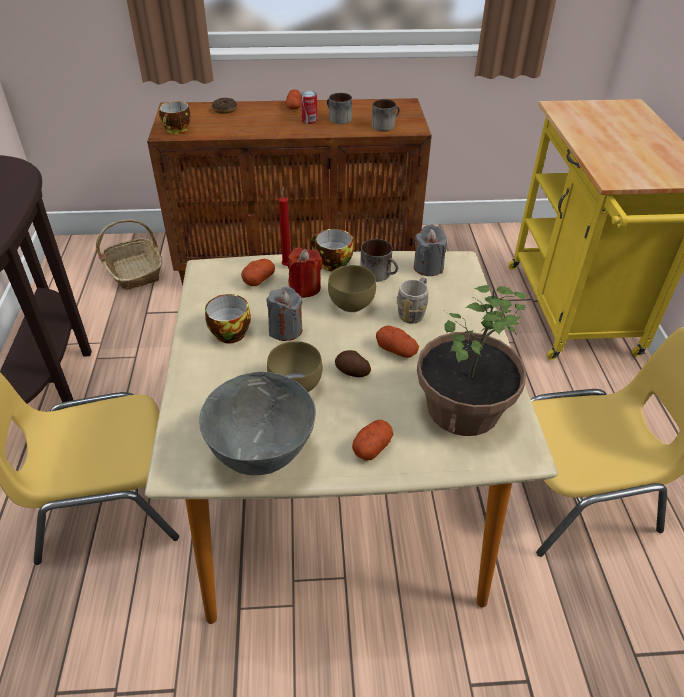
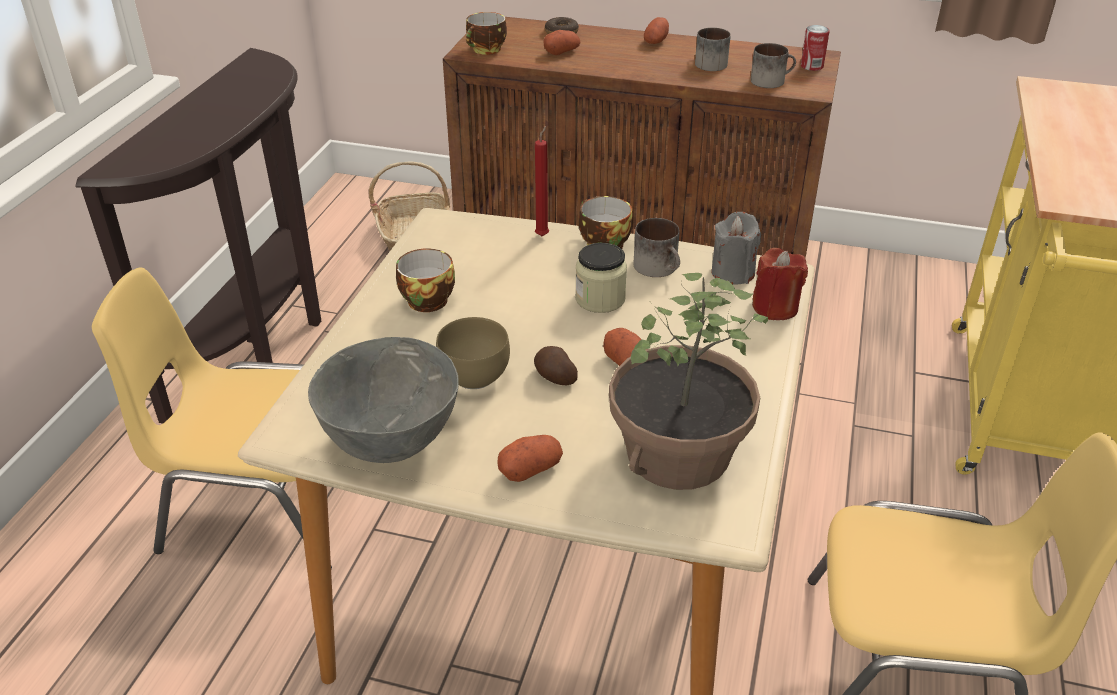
camera: 20 degrees right, 5 degrees down
(259, 279) = (497, 246): potato -> potato (561, 52)
(285, 330) = (498, 311): grey candle -> none
(305, 288) = (550, 266): red candle -> red candle (775, 307)
(309, 120) = (666, 61): can -> can (811, 66)
(352, 305) = (600, 299): brown bowl -> jar
(413, 312) = (679, 323): grey mug -> none

